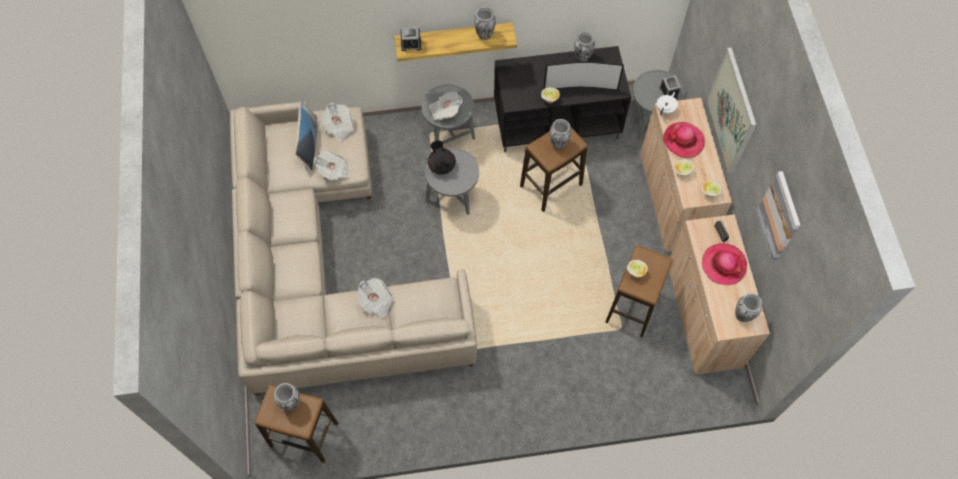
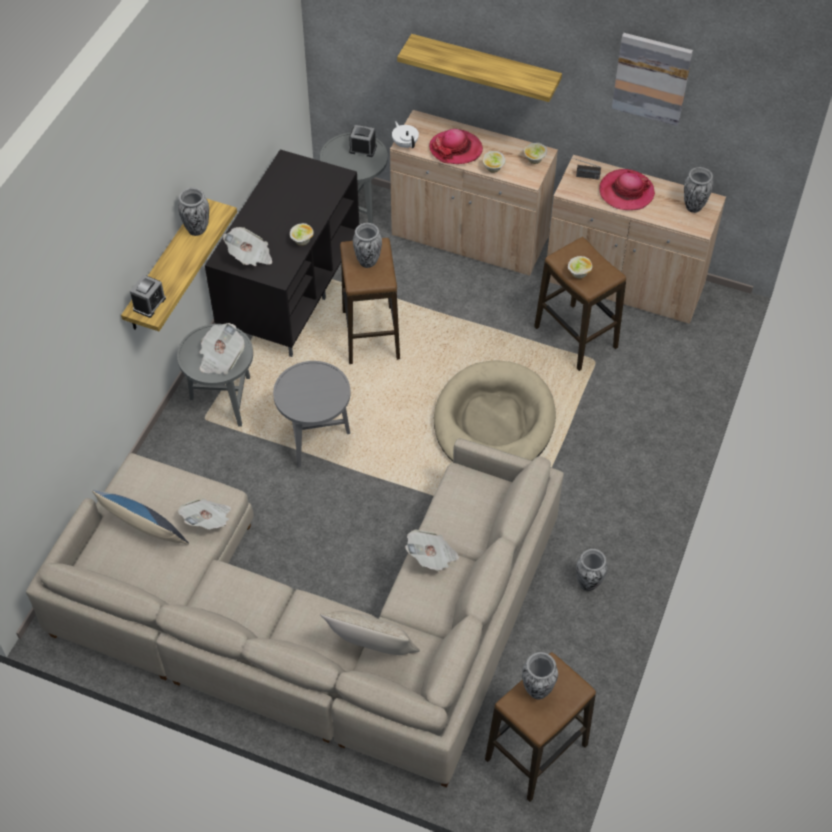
camera: 60 degrees left, 10 degrees down
(293, 303) = (372, 652): none -> beige pillow
(339, 127) = (146, 485): newspaper -> newspaper (250, 256)
(441, 165) = (295, 398): black teapot -> none
(529, 291) = (494, 422): none -> beige dog bed
(580, 87) = (307, 206): television -> none
(582, 57) = (269, 186): vase -> vase (588, 583)
(732, 111) = (485, 66): picture -> shelf

